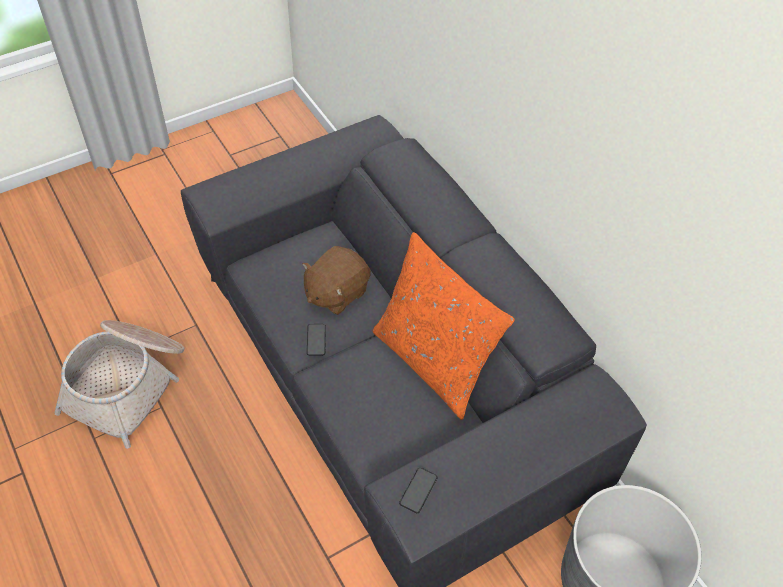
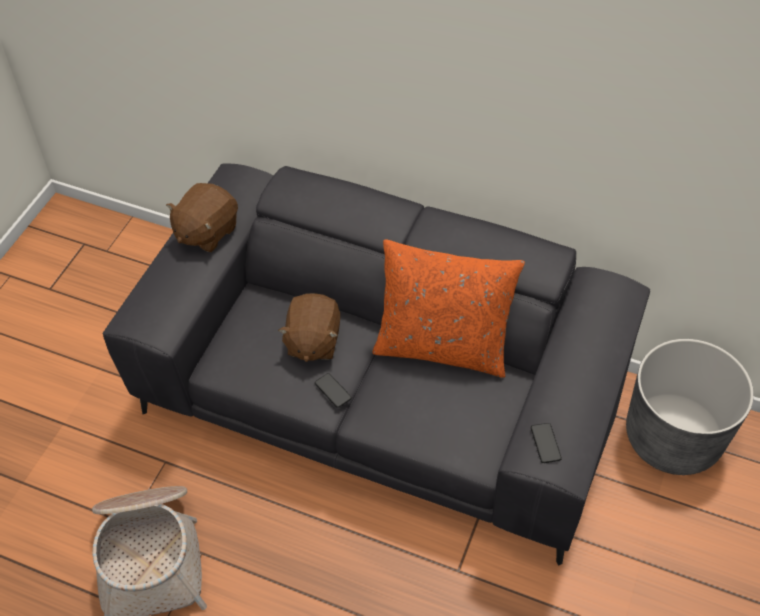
camera: 35 degrees left, 0 degrees up
(315, 158) = (206, 232): none -> brown plush toy

